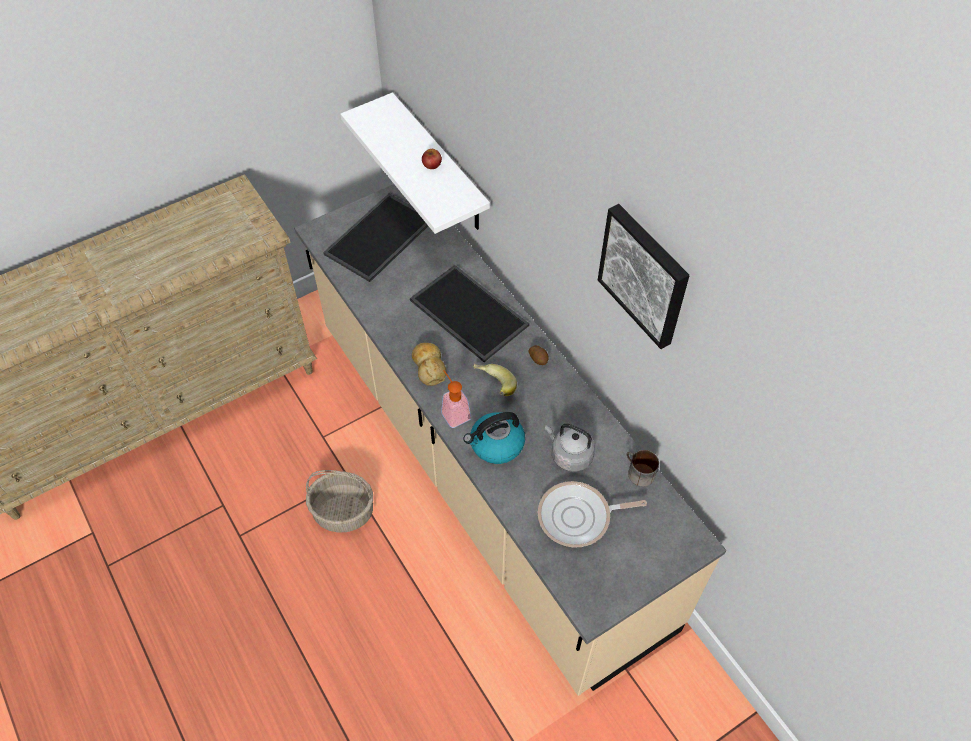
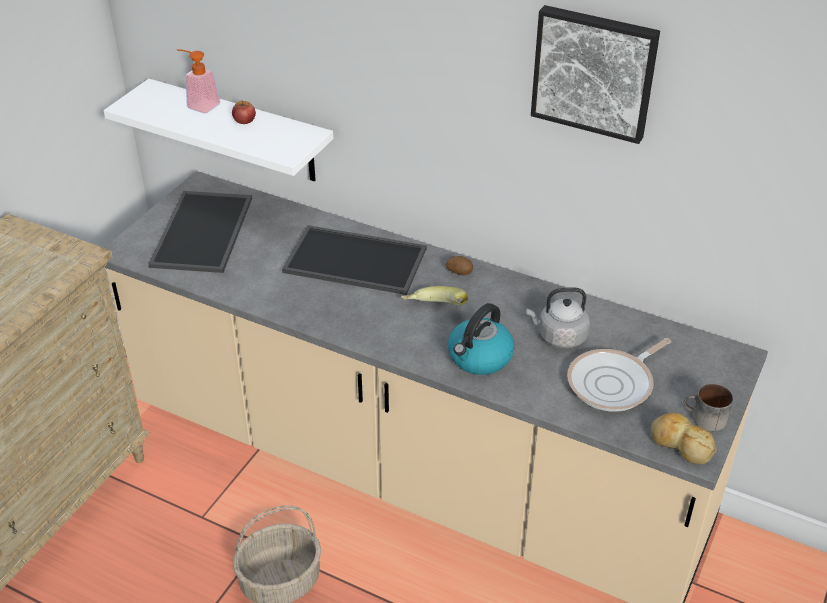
camera: 30 degrees left, 15 degrees down
(429, 367) = (351, 320): bread -> bread (681, 444)
(453, 412) = (411, 348): soap dispenser -> soap dispenser (199, 105)
(638, 472) = (635, 324): mug -> mug (704, 419)

